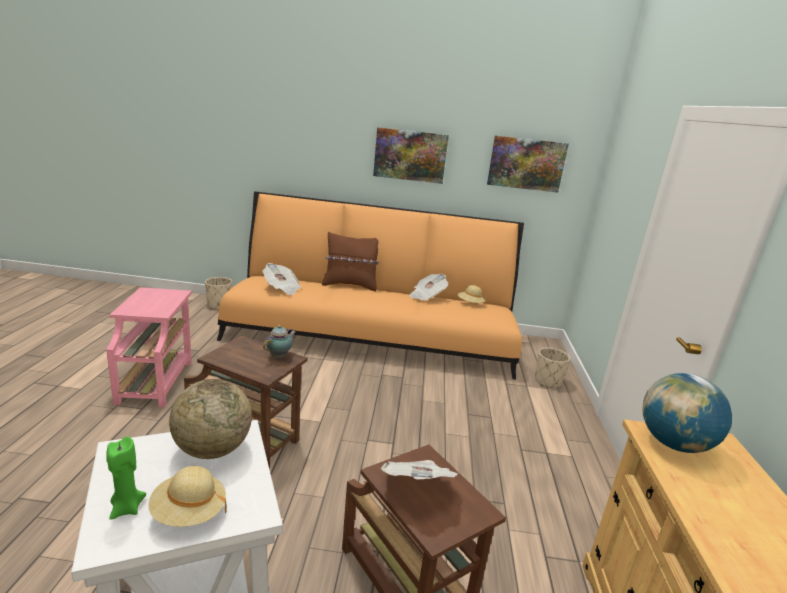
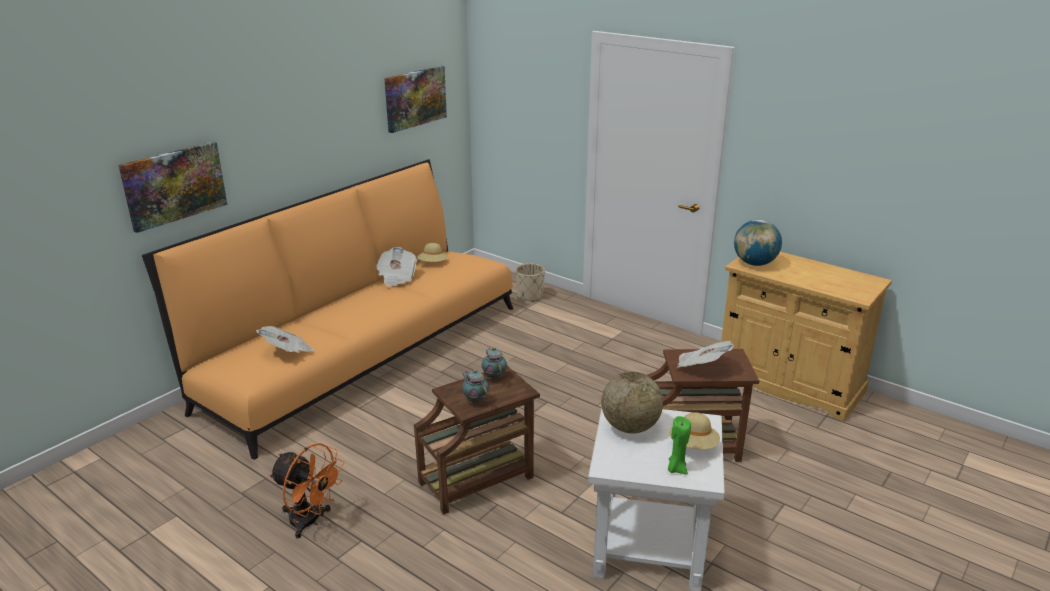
camera: 55 degrees left, 5 degrees up
(156, 381) = (310, 522): pink side table -> orange fan
(219, 305) = (151, 438): beige planter -> none
(233, 357) = (475, 400): none -> teapot
(350, 285) = (313, 310): brown pillow -> none
(410, 155) = (313, 129): picture -> picture (174, 185)

